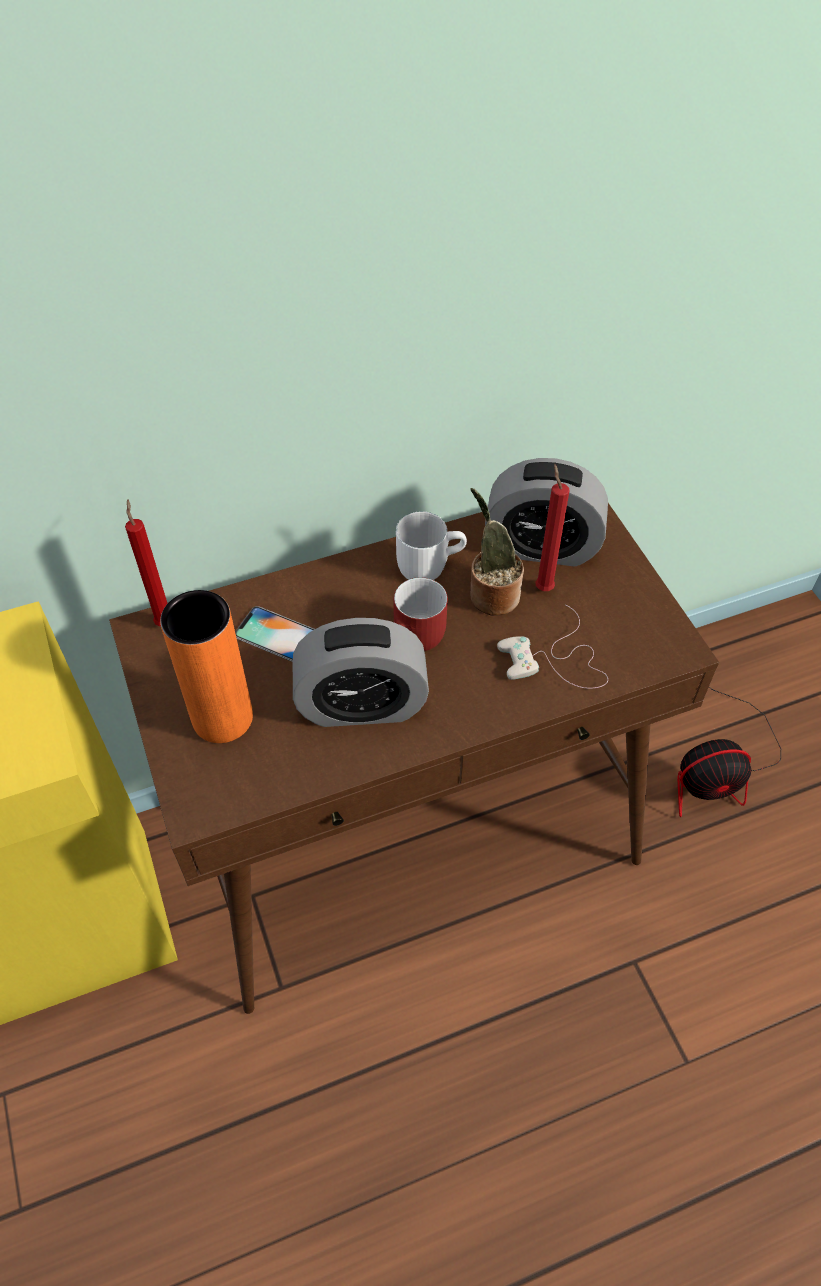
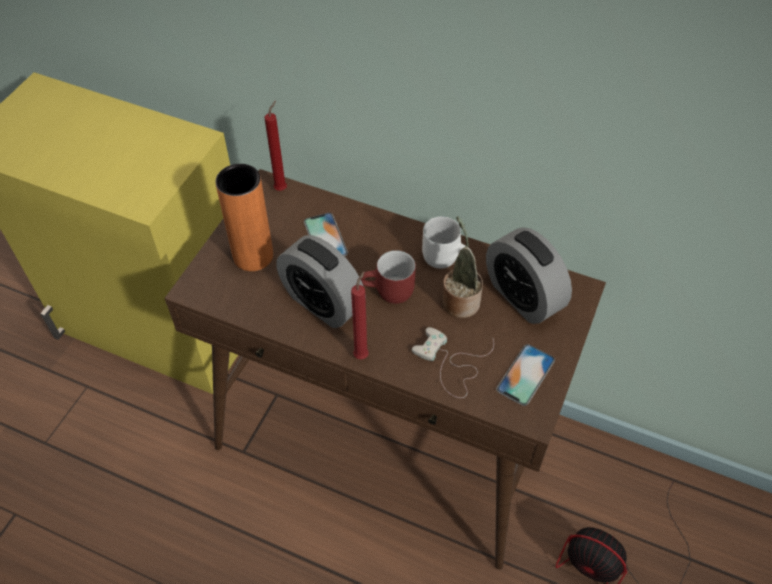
camera: 45 degrees right, 0 degrees up
(543, 586) = (495, 319): red candle -> red candle (362, 354)
(629, 616) = (525, 374): none -> phone

